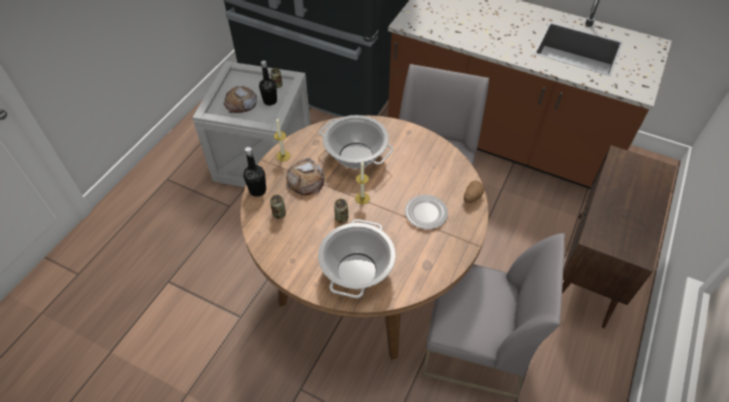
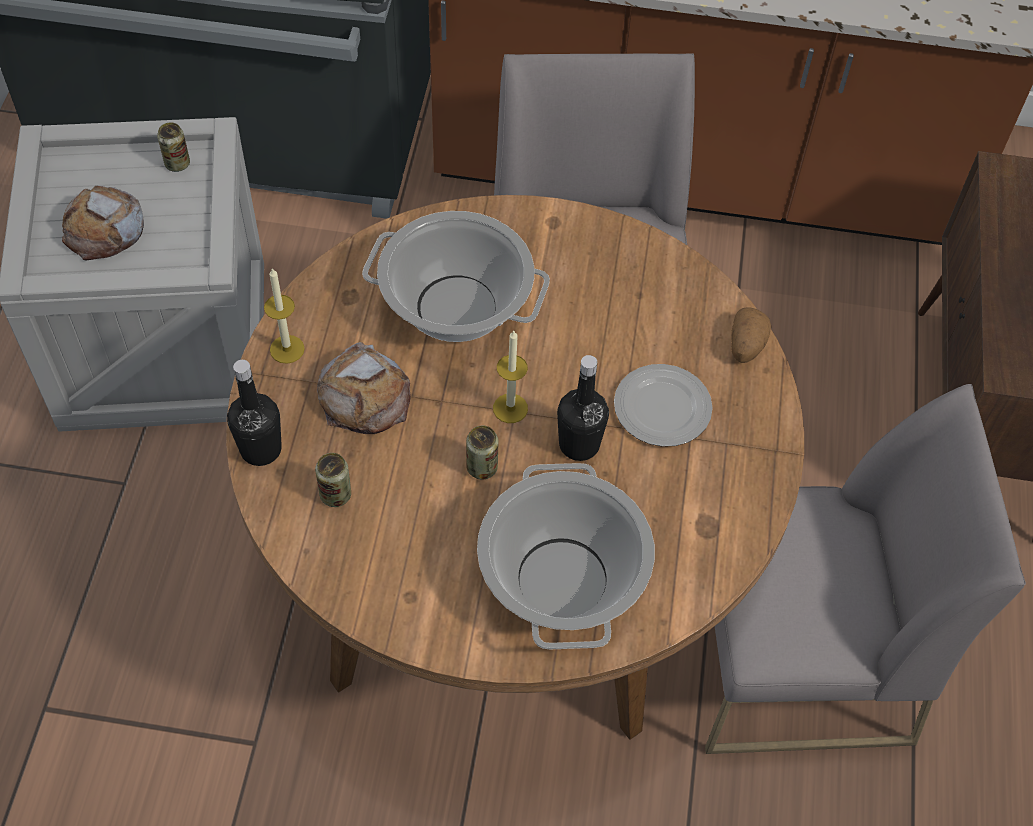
camera: 20 degrees left, 5 degrees up
(270, 101) = (175, 208): black bottle -> black bottle (579, 444)

